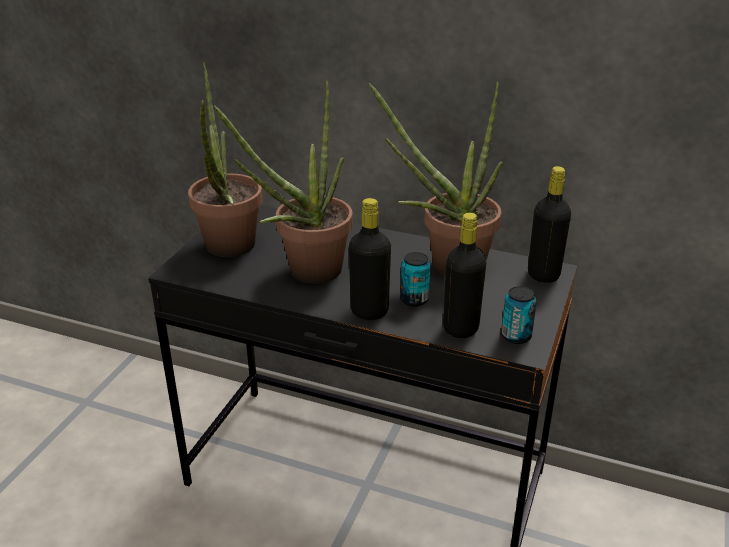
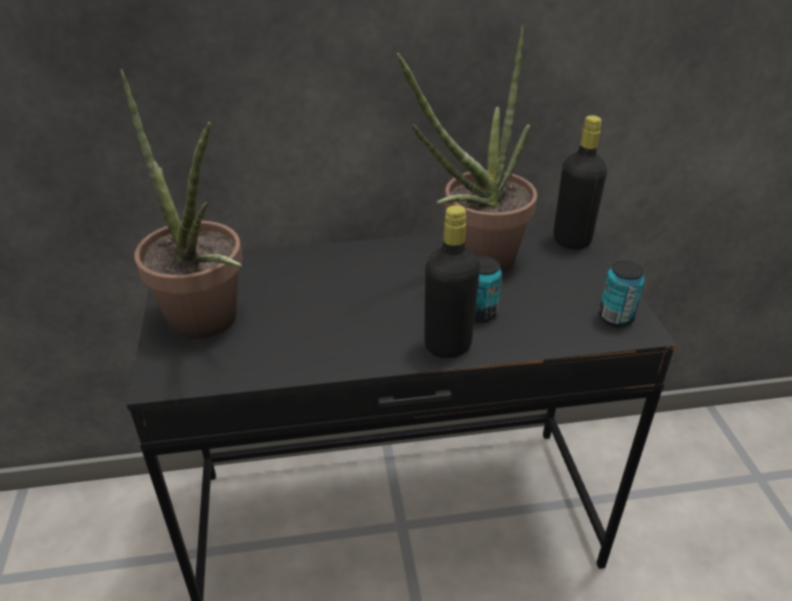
camera: 30 degrees left, 5 degrees up
(305, 273) = (331, 324): potted plant -> none
(460, 328) = (557, 329): black bottle -> none

